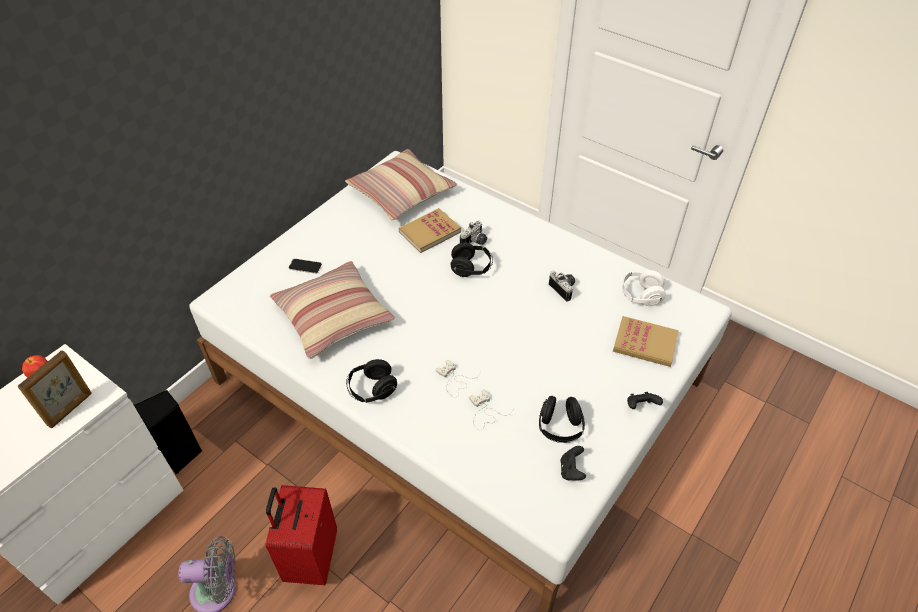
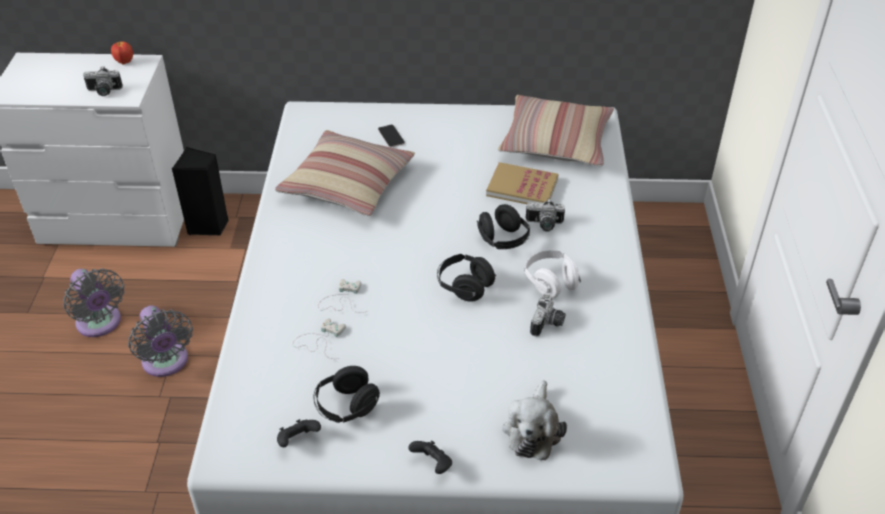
camera: 55 degrees right, 5 degrees down
(70, 409) = (104, 92): picture frame -> camera
(310, 558) = (166, 363): red suitcase -> grey fan
(372, 389) = (283, 251): black headphones -> black headphones (464, 286)
(640, 296) = (606, 394): white headphones -> white headphones (550, 282)
(645, 343) = (533, 430): book -> plush toy

